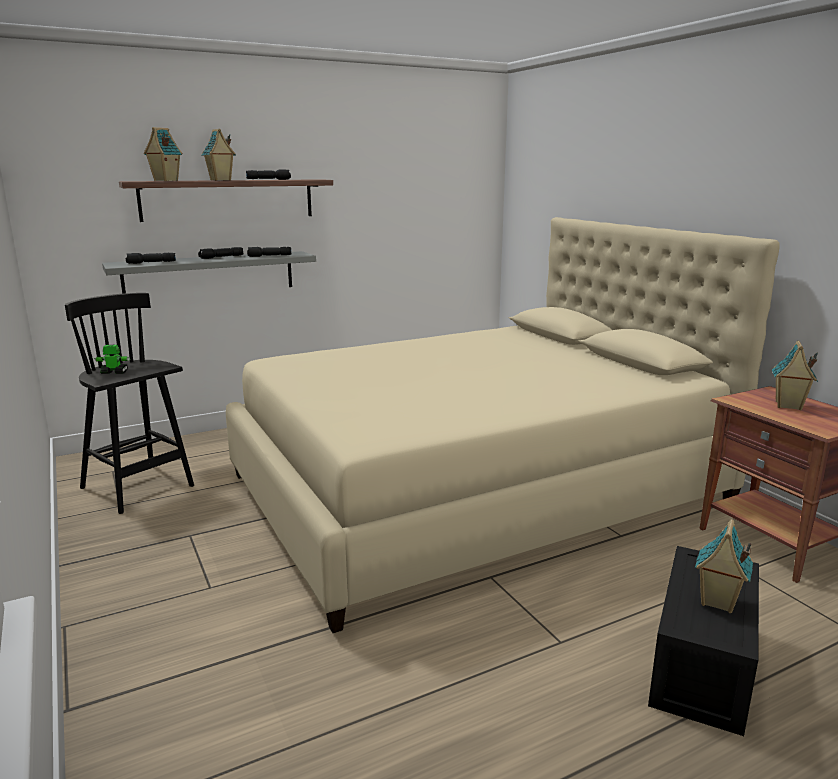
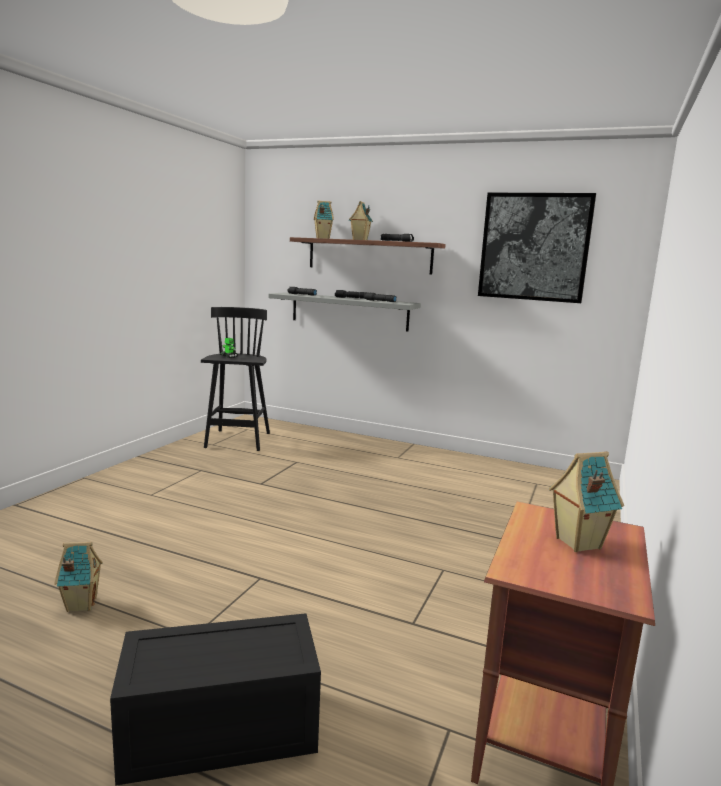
camera: 50 degrees right, 5 degrees down
(410, 178) = (534, 247): none -> picture
(475, 489) = (392, 531): beige bed -> none
(717, 602) = (206, 655): toy house -> toy house (80, 604)

